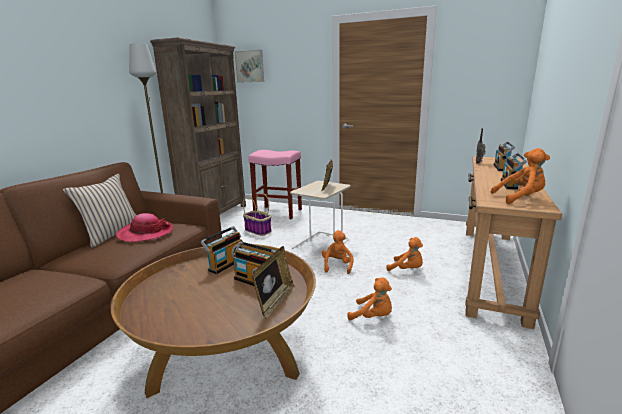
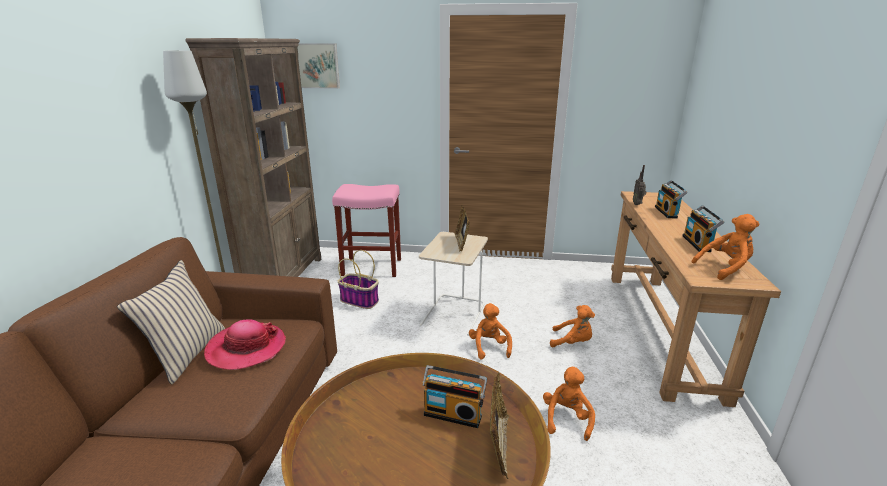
camera: 15 degrees left, 5 degrees up
(225, 264) = (395, 389): radio -> none
(373, 317) = (566, 419): orange plush toy -> orange plush toy turned 90 degrees counterclockwise

